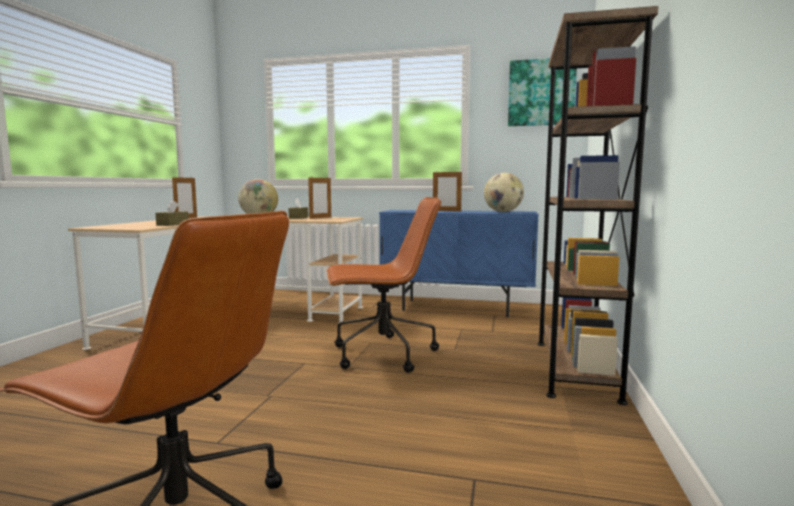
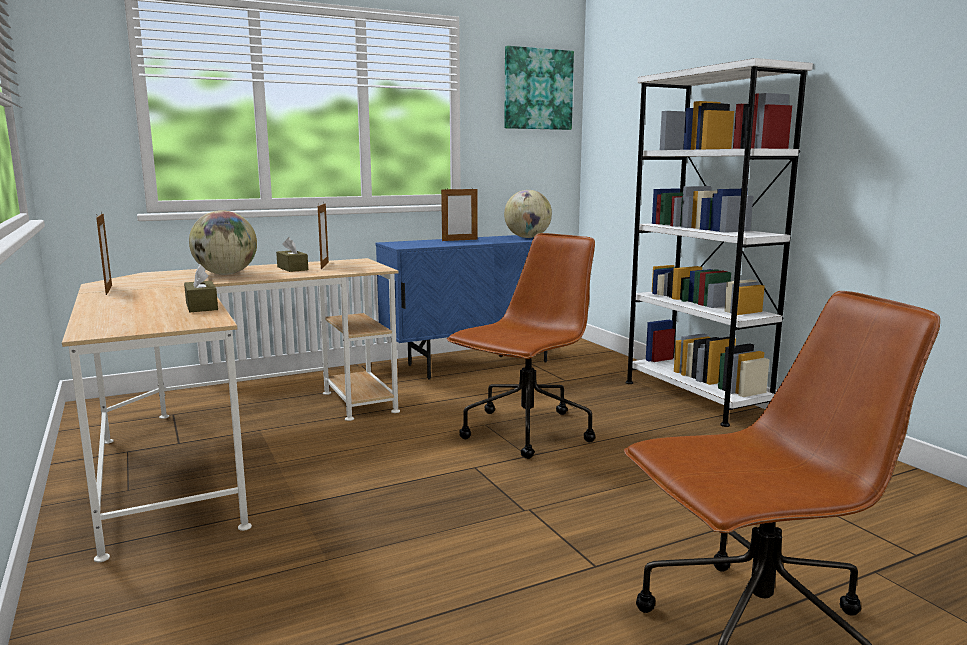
camera: 40 degrees left, 5 degrees up
(575, 369) = (695, 398): brown bookcase -> white bookcase

